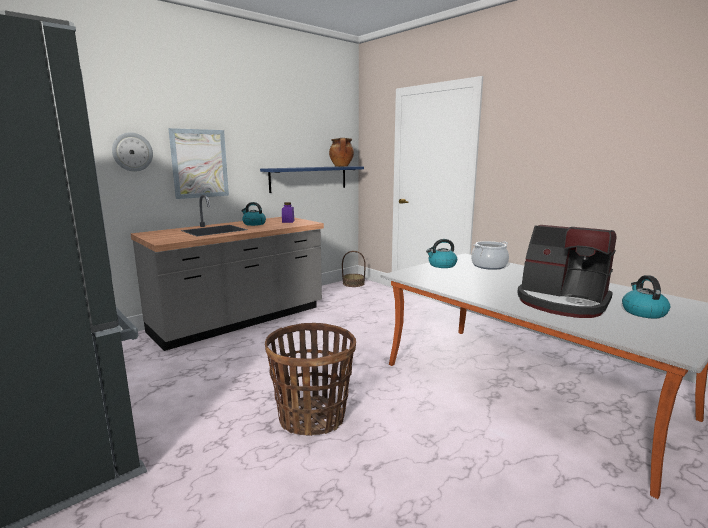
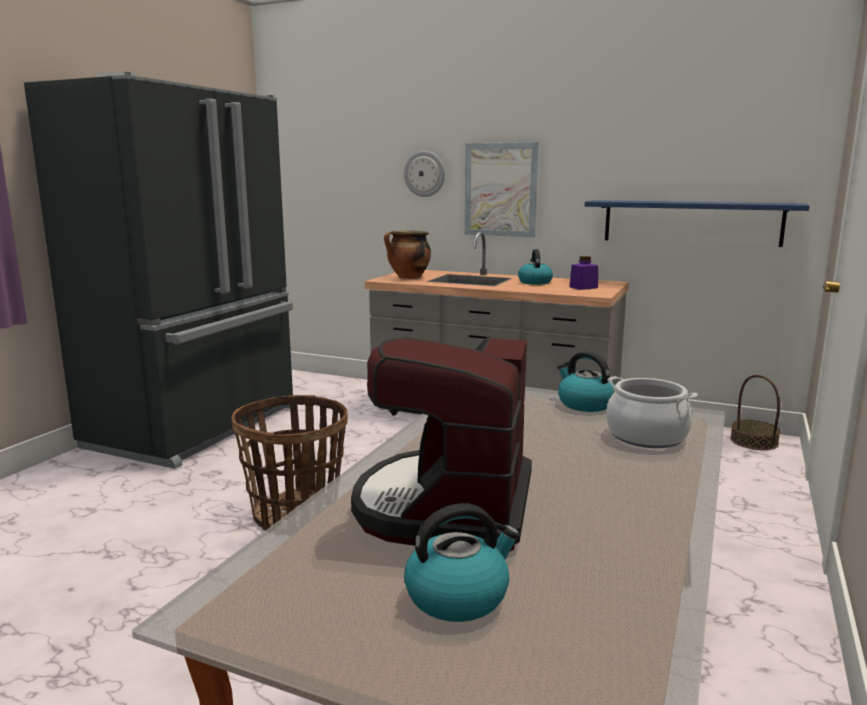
camera: 65 degrees right, 0 degrees up
(342, 166) = (758, 203): cooking pot -> cooking pot (408, 278)

